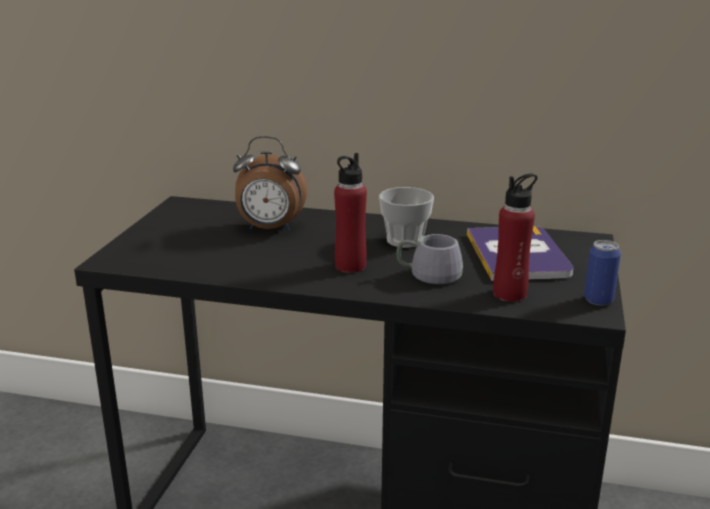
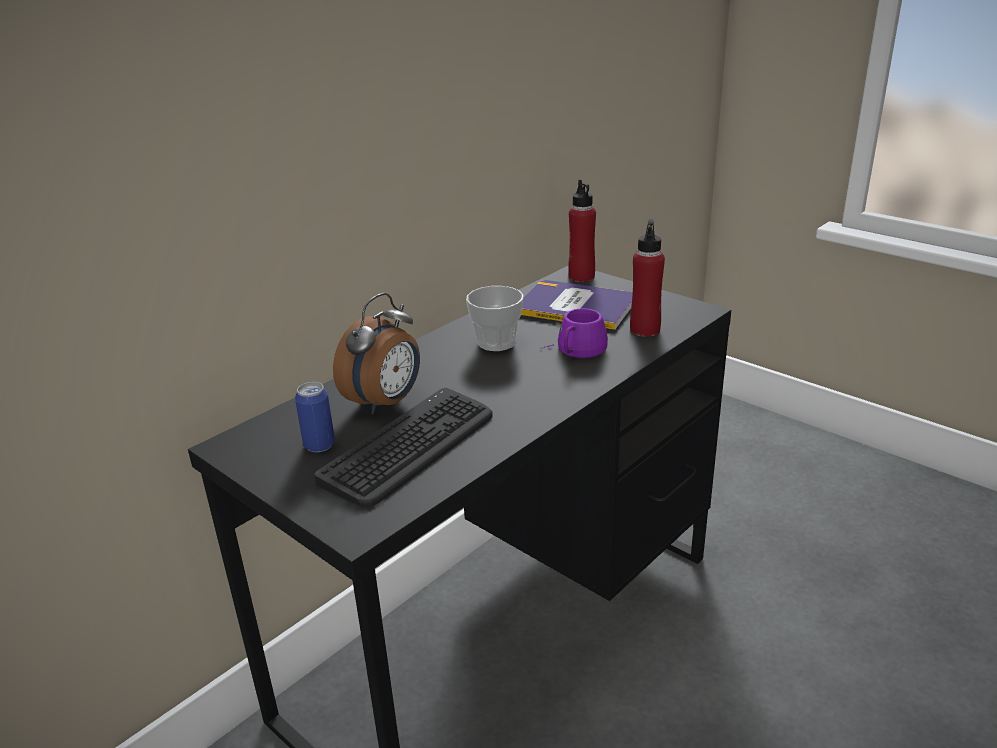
camera: 60 degrees left, 5 degrees up
(216, 251) = (410, 447): none -> keyboard
(350, 266) = (527, 381): red bottle -> red bottle (581, 277)
(429, 272) = (574, 349): grey mug -> purple mug
(598, 300) = (680, 303): can -> can (319, 445)

